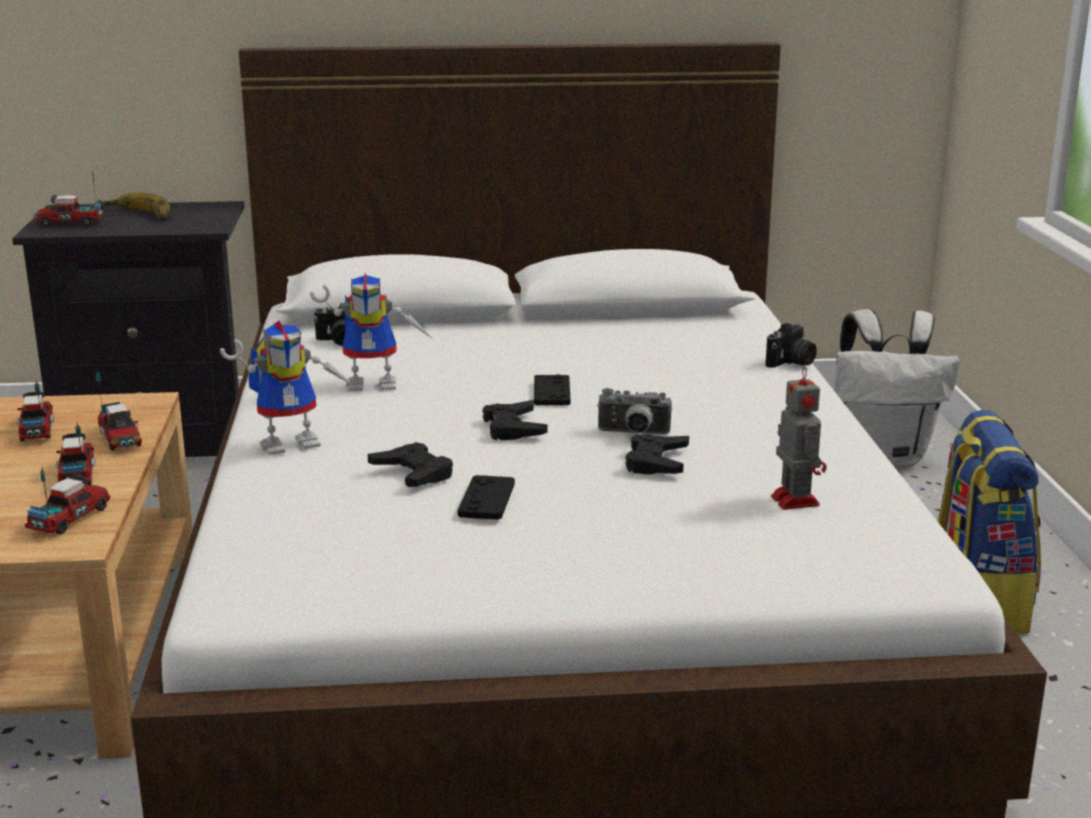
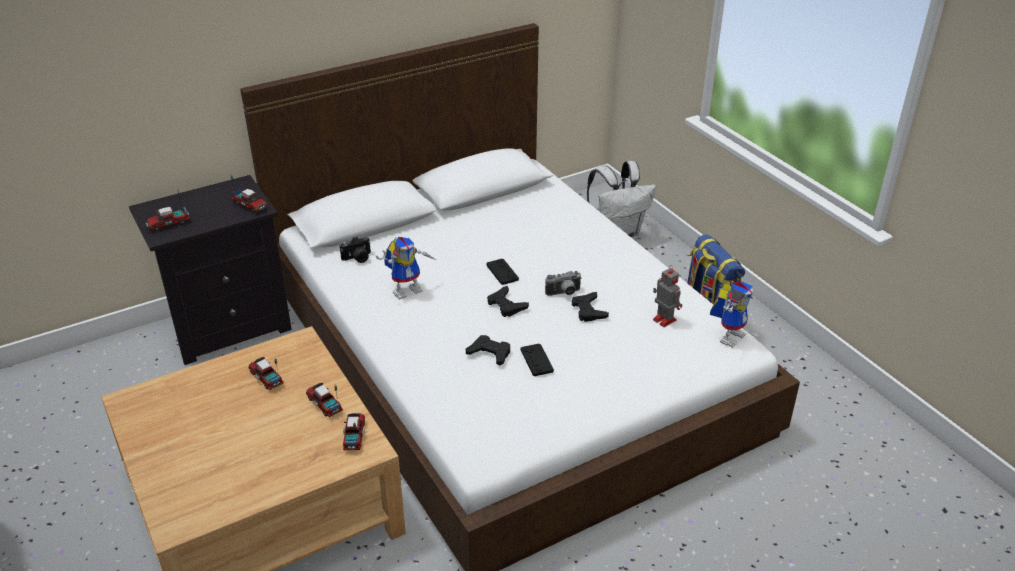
camera: 25 degrees left, 15 degrees up
(120, 439) = (319, 372): toy truck -> toy truck (250, 206)
(135, 216) = (201, 206): banana -> none
(293, 442) = (407, 346): toy robot -> toy robot (729, 335)
(791, 362) = (596, 218): camera -> none

